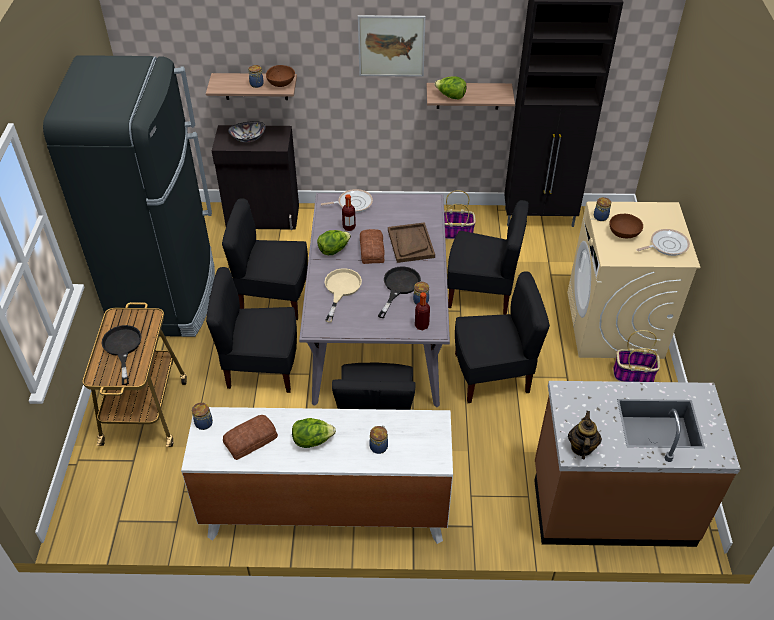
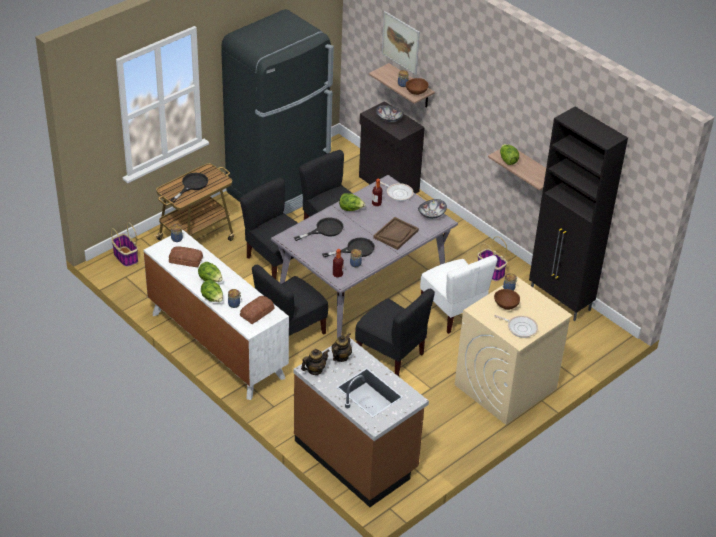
camera: 45 degrees right, 5 degrees down
(341, 289) = (324, 230): beige frying pan -> black frying pan
(347, 461) = (212, 299): none -> lettuce
(372, 250) = (370, 223): bread -> bread (258, 313)
(391, 46) = (490, 104): picture -> picture (400, 42)
(412, 202) = (432, 215): none -> bowl
(481, 292) = (453, 312): black chair -> white chair
(579, 409) = (341, 357): none -> teapot
(632, 375) = (471, 416): basket -> basket (125, 257)

